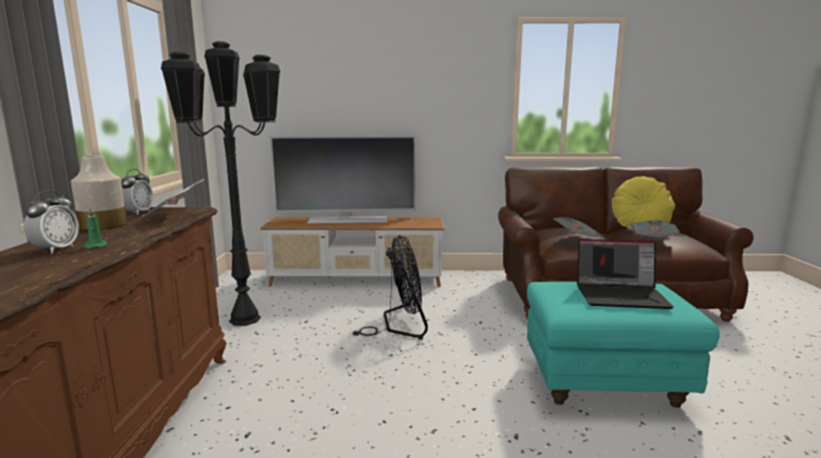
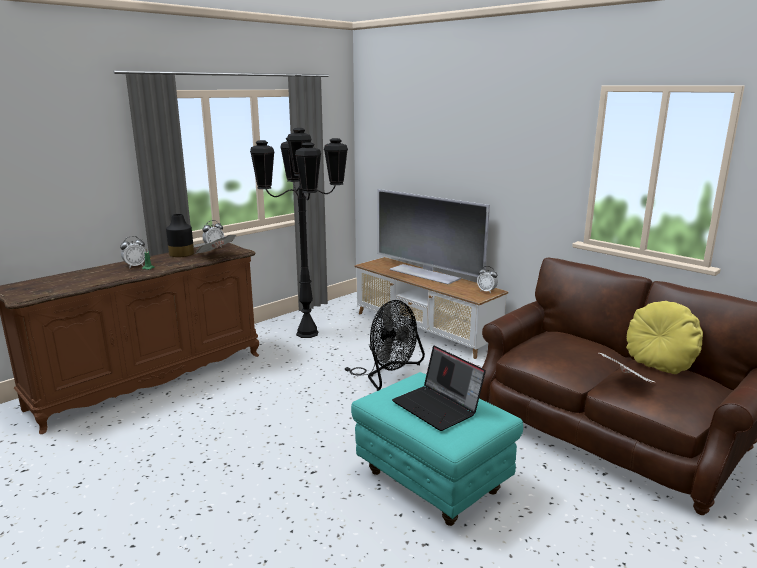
camera: 45 degrees right, 5 degrees up
(103, 225) = (182, 253): beige vase -> black vase
(427, 220) = (486, 291): none -> alarm clock
(576, 239) = (547, 352): newspaper -> none

